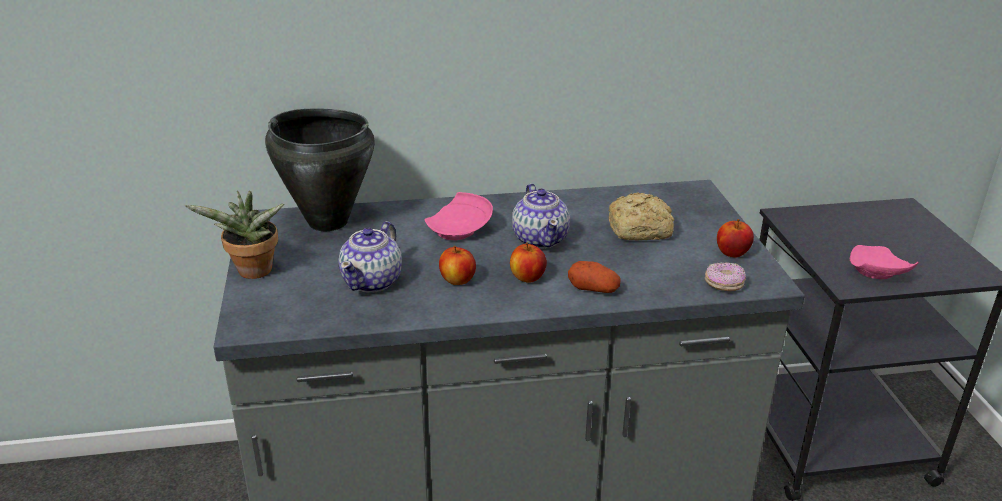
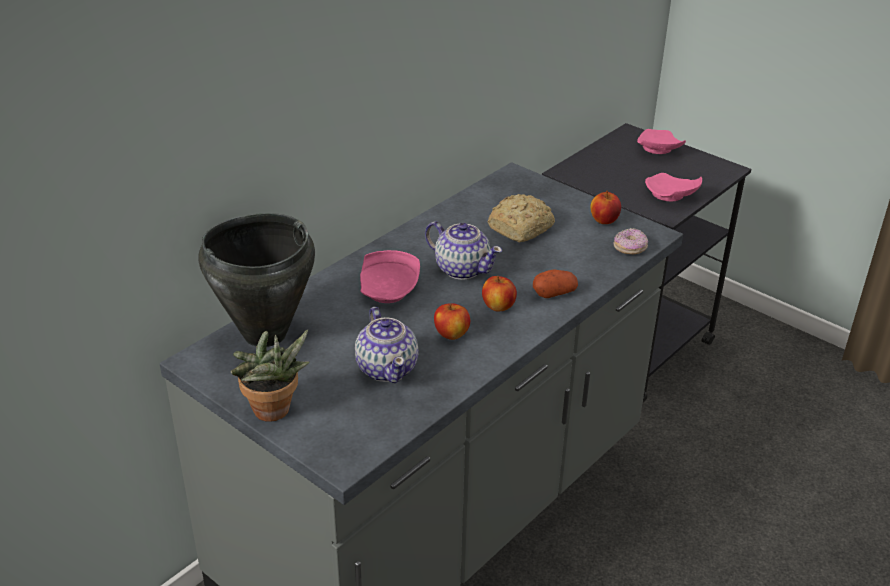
camera: 40 degrees left, 5 degrees up
(917, 230) = (657, 150): none -> pink plate

